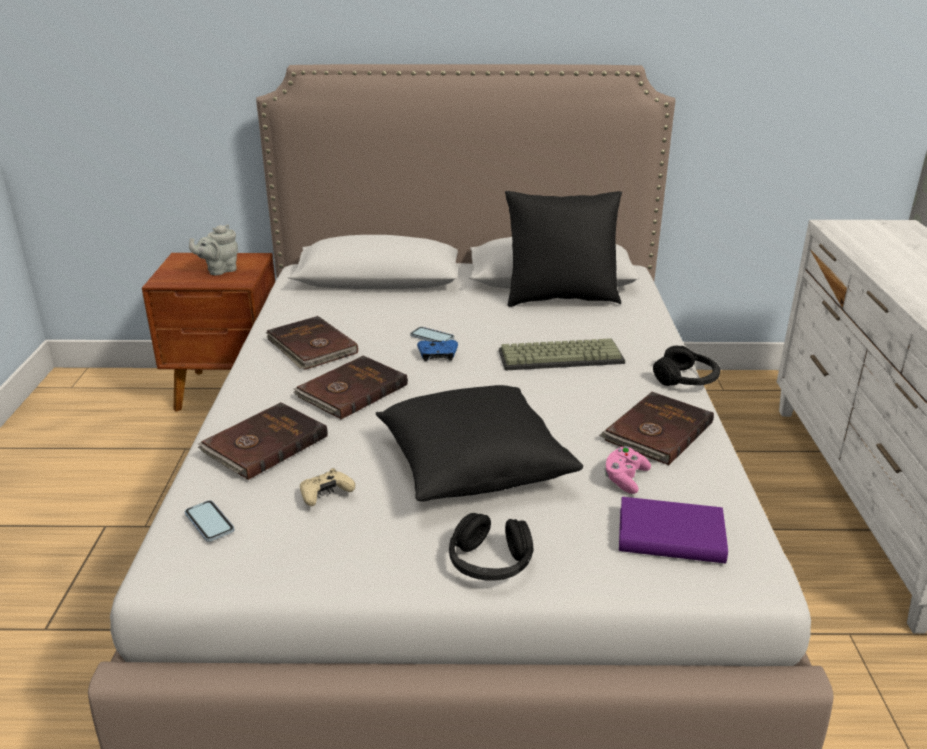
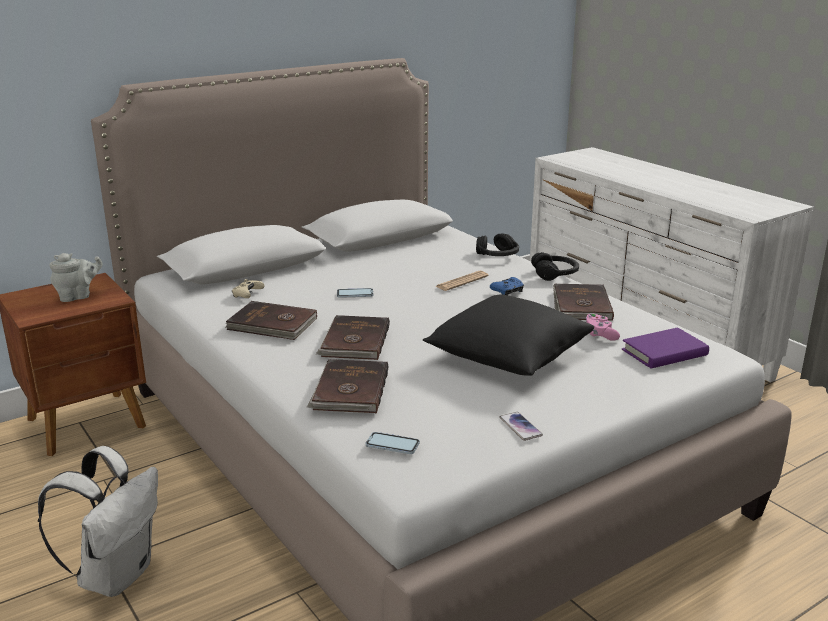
camera: 35 degrees left, 5 degrees down
(99, 540) = (116, 575): none -> white backpack
(219, 270) = (78, 296): grey teapot -> grey teapot turned 135 degrees counterclockwise
(325, 495) = (446, 401): beige game controller -> beige game controller (247, 294)
(356, 560) = (520, 427): none -> phone
(437, 356) = (380, 304): blue game controller -> blue game controller (508, 291)
(490, 562) = (595, 399): black headphones -> black headphones (497, 255)
(560, 298) = (406, 248): black pillow -> none
(561, 356) = (462, 282): keyboard -> newspaper

